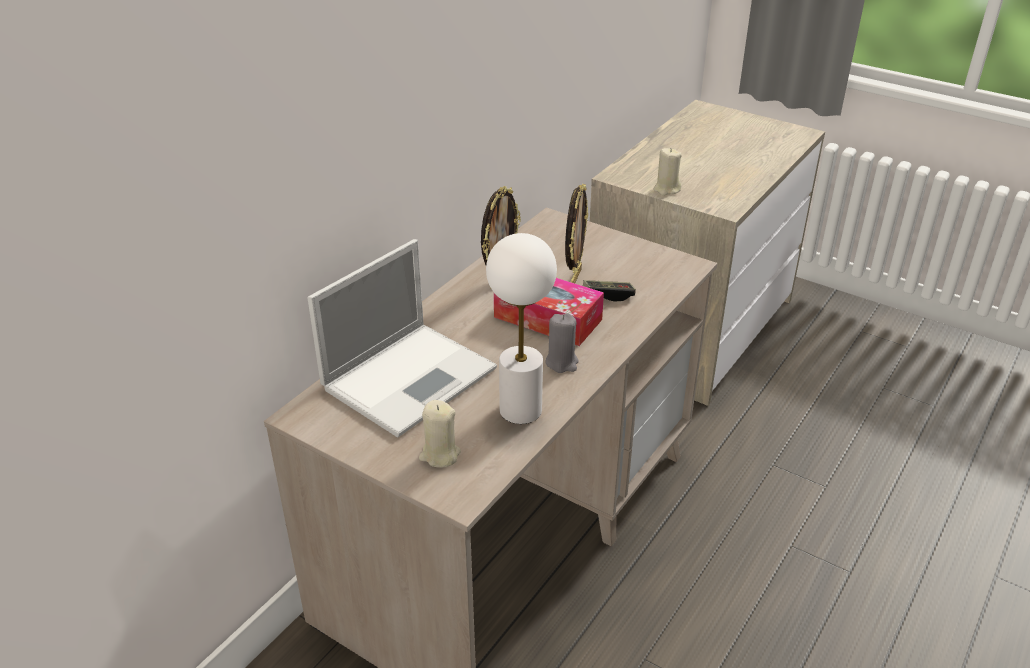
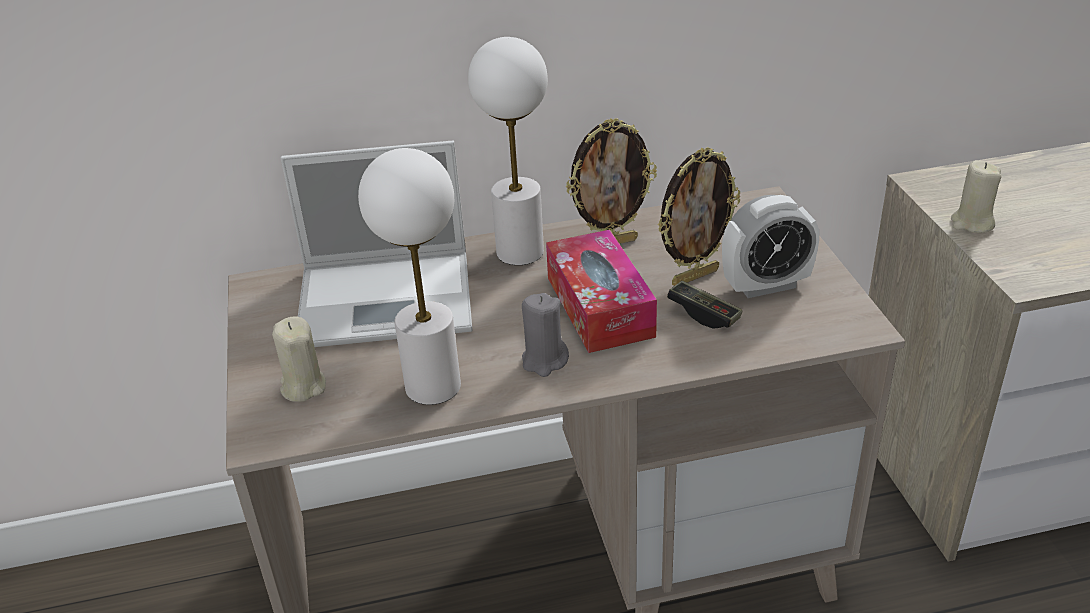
camera: 45 degrees right, 0 degrees up
(452, 310) = (519, 252): none -> white table lamp
(617, 265) = (766, 285): none -> alarm clock

